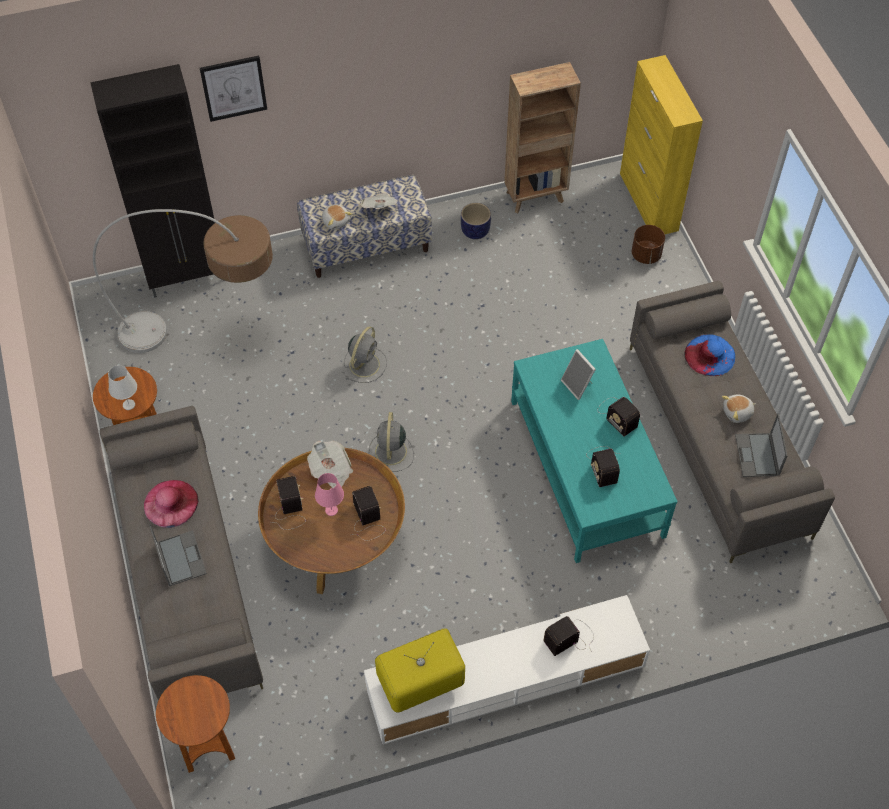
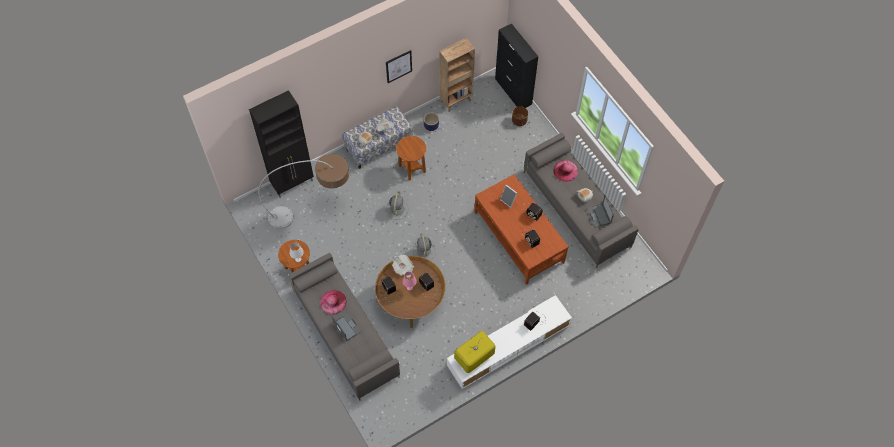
camera: 15 degrees left, 5 degrees up
(206, 743) = (381, 408): brown side table -> brown side table (412, 169)
(233, 88) = (312, 92): picture -> picture (398, 66)
(586, 468) = (519, 237): turquoise coffee table -> brown coffee table
(648, 202) = (513, 91): yellow cabinet -> black cabinet
(710, 355) = (565, 170): blue hat -> pink hat

